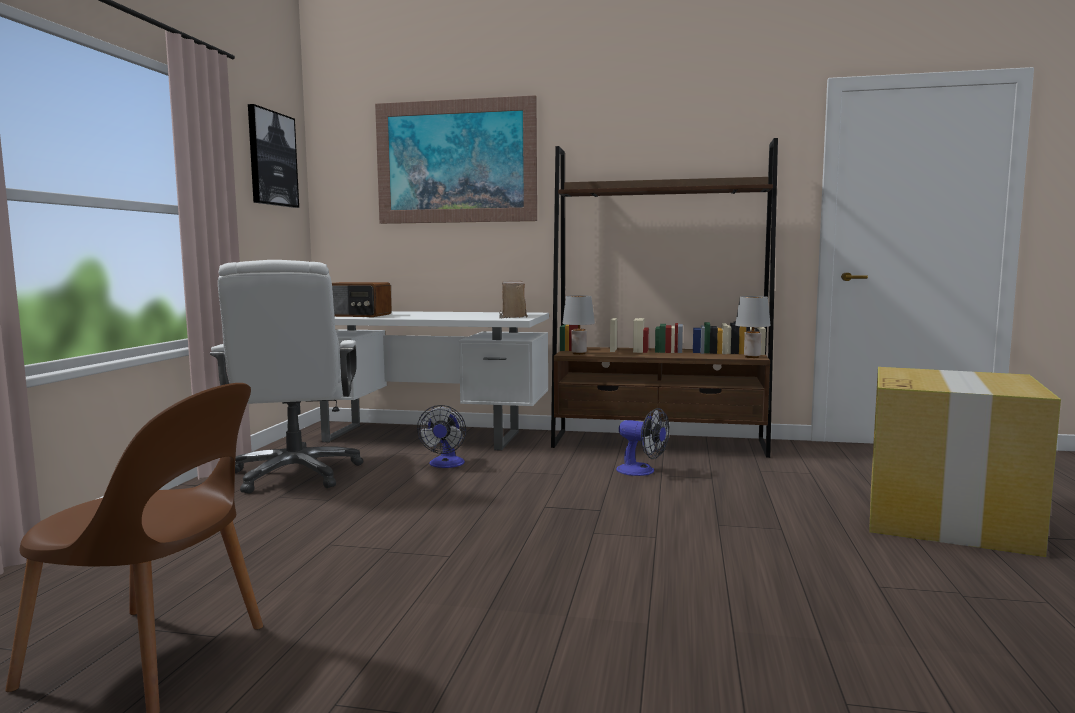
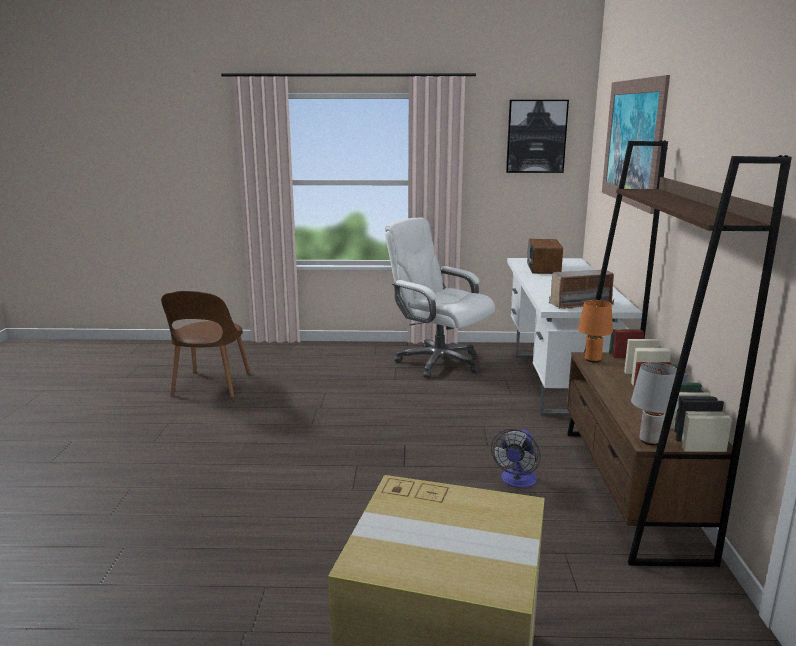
camera: 80 degrees right, 10 degrees up
(296, 474) = (438, 362): white office chair -> white office chair turned 60 degrees clockwise
(445, 464) = (486, 400): fan -> none
(579, 353) = (592, 360): grey table lamp -> orange table lamp

